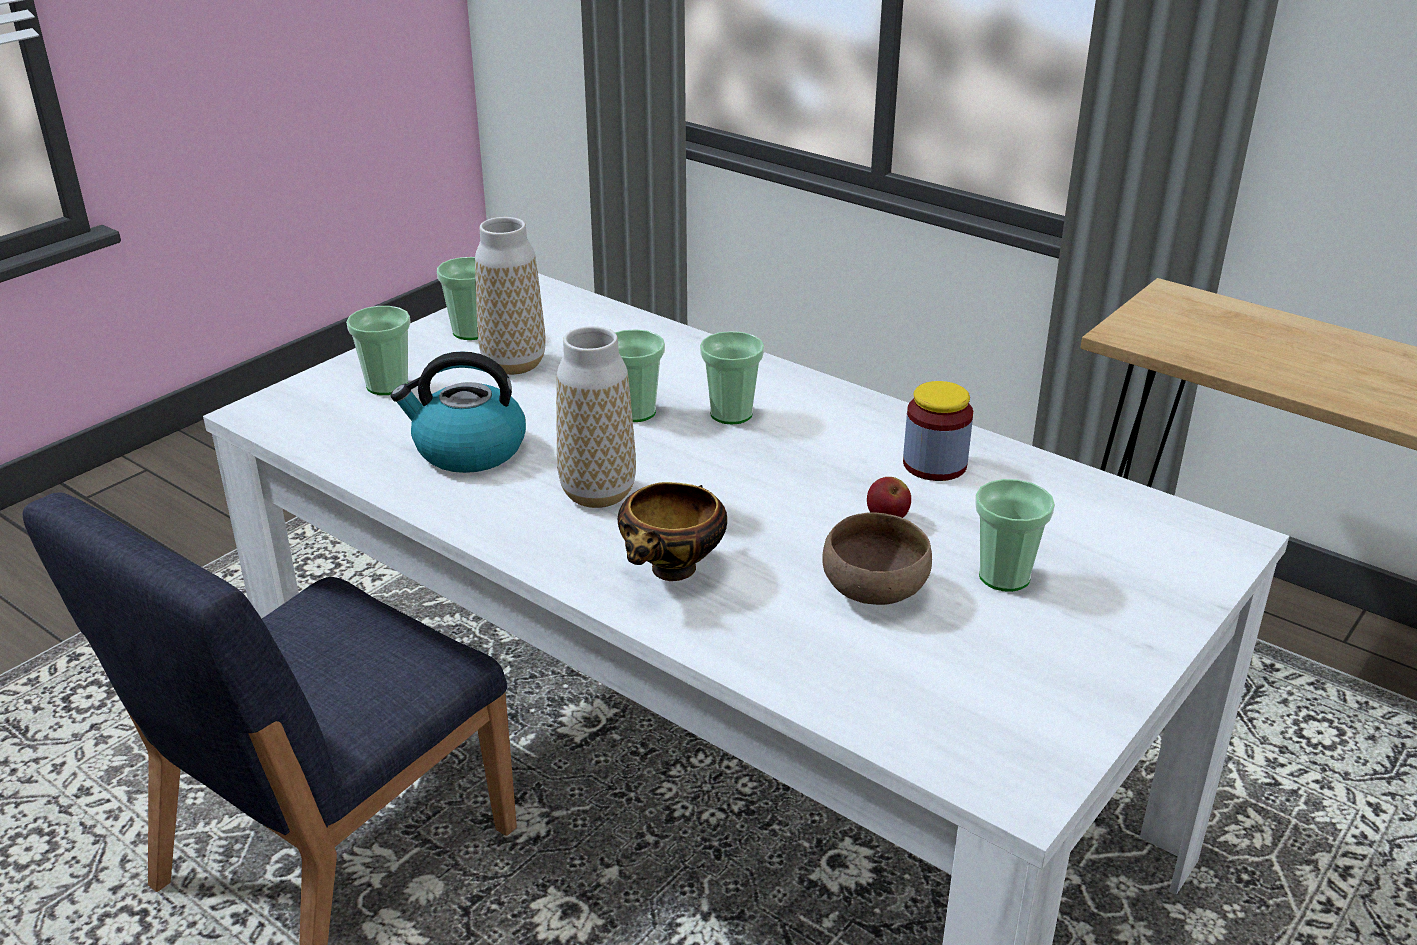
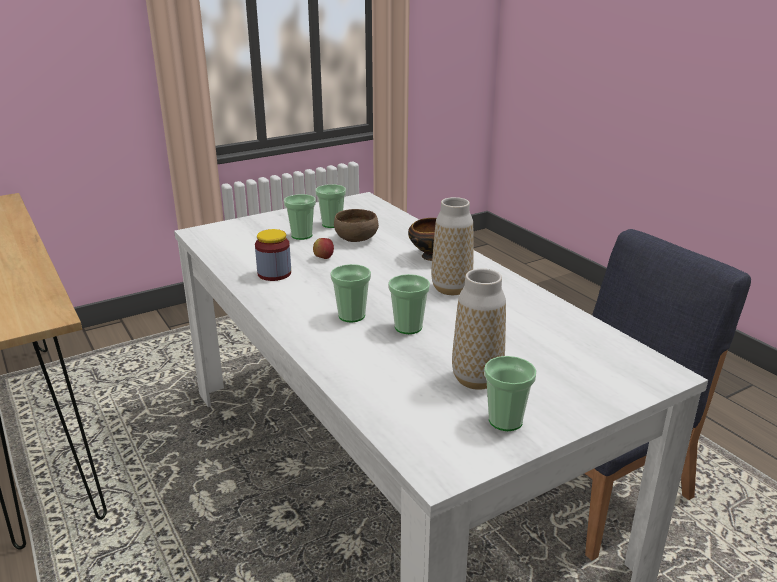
camera: 160 degrees left, 5 degrees down
(387, 385) = (574, 378): cup -> cup (332, 224)
(468, 450) = (518, 322): kettle -> none

